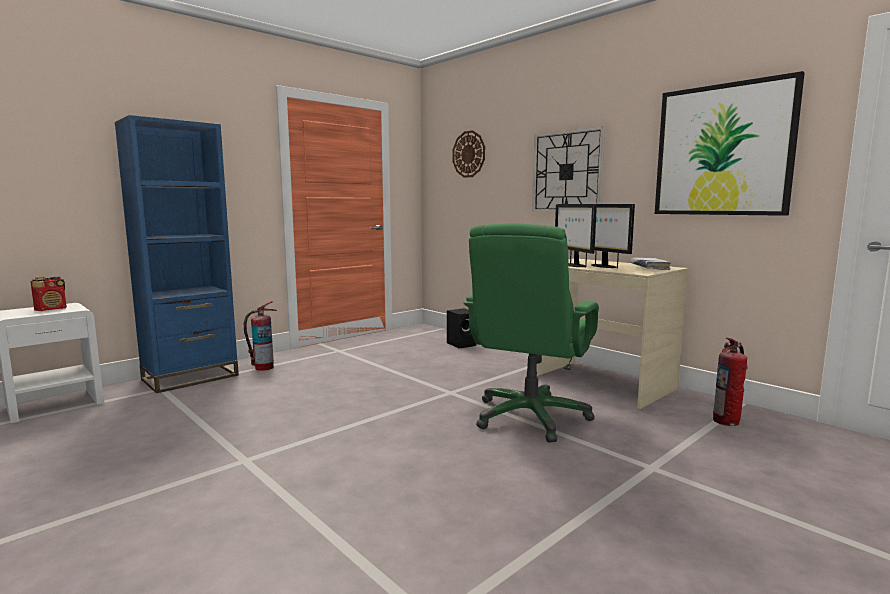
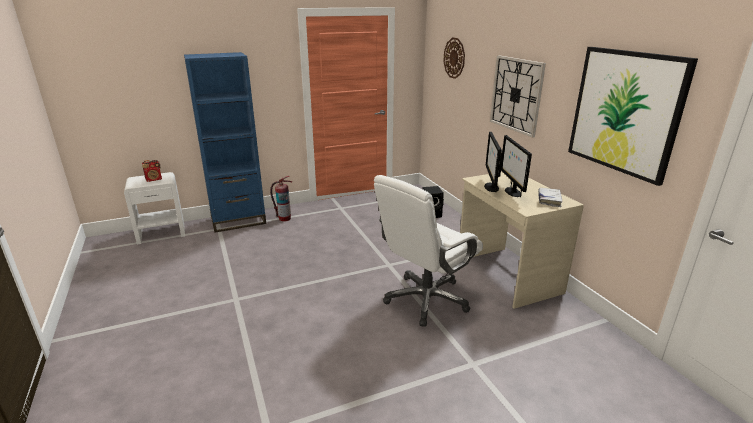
camera: 20 degrees right, 15 degrees up
(530, 417) = (426, 300): green office chair -> white office chair
(727, 421) = (572, 335): fire extinguisher -> none

